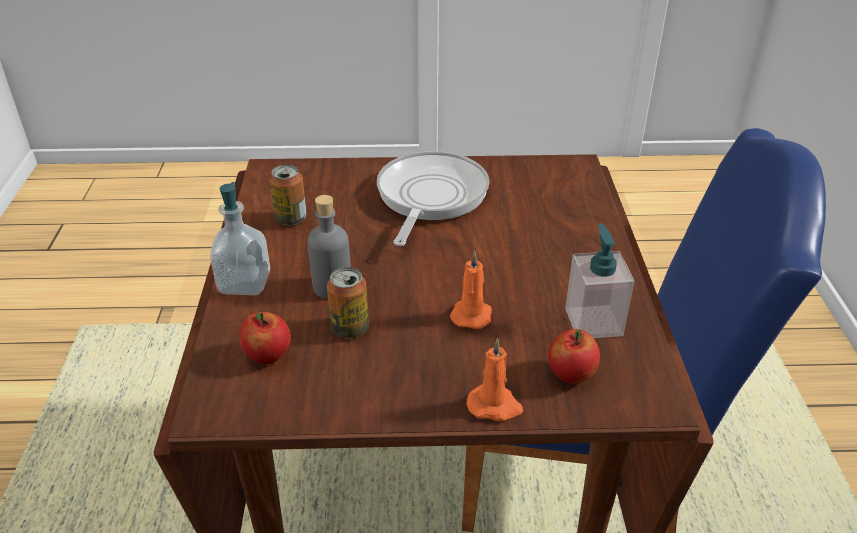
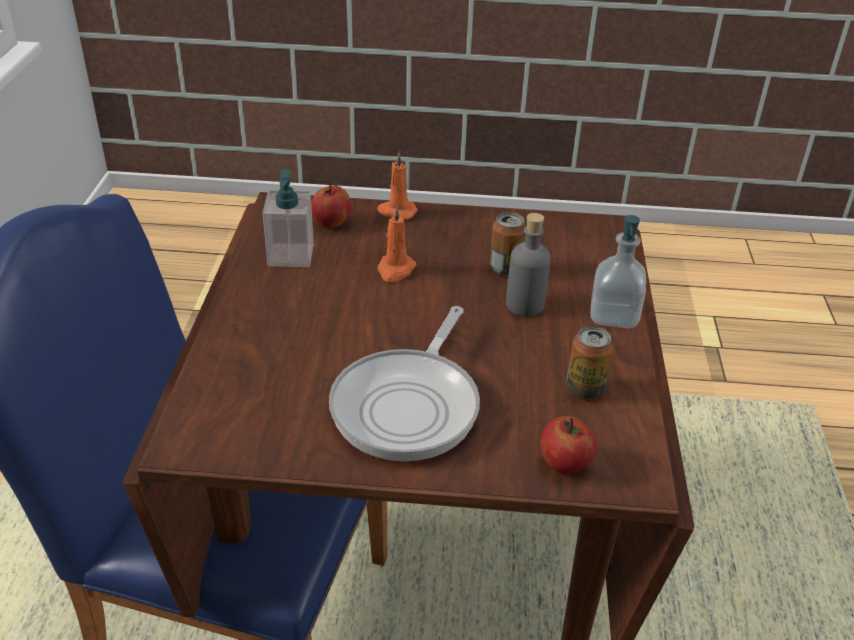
camera: 175 degrees left, 0 degrees up
(268, 356) = (572, 254): apple -> apple (564, 464)

